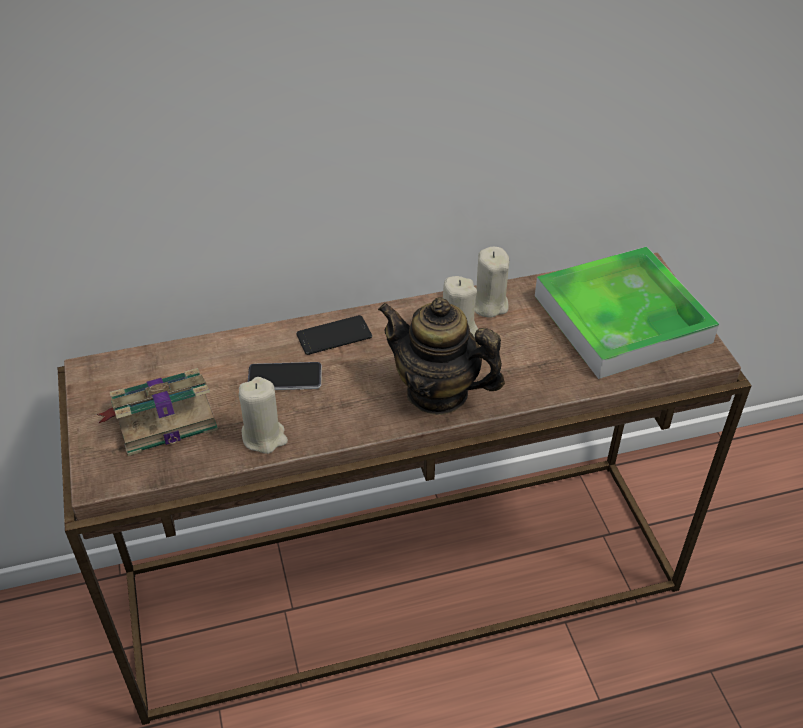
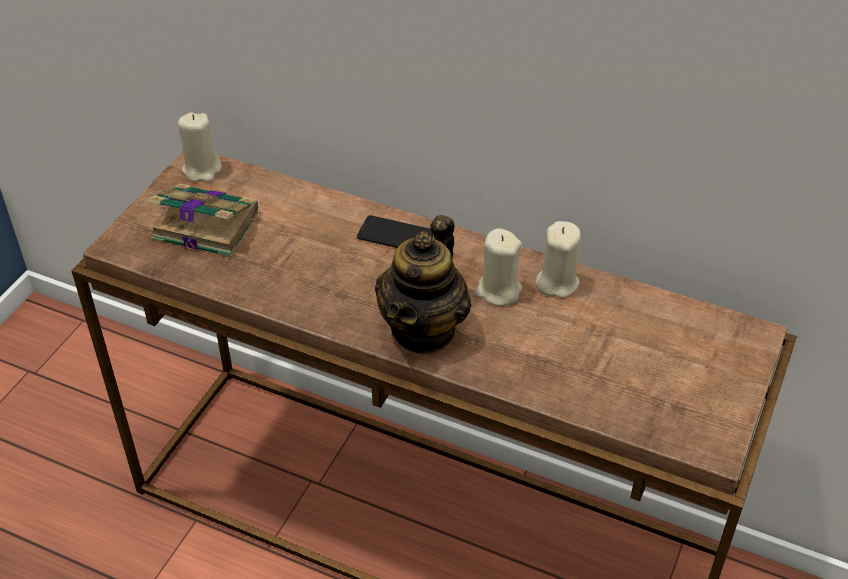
camera: 40 degrees right, 0 degrees up
(264, 437) = (255, 283): beige candle -> beige candle (202, 169)
(285, 377) = (320, 247): phone -> none
(438, 392) = (424, 330): teapot -> teapot turned 135 degrees counterclockwise
(621, 319) = (668, 365): tray -> none

